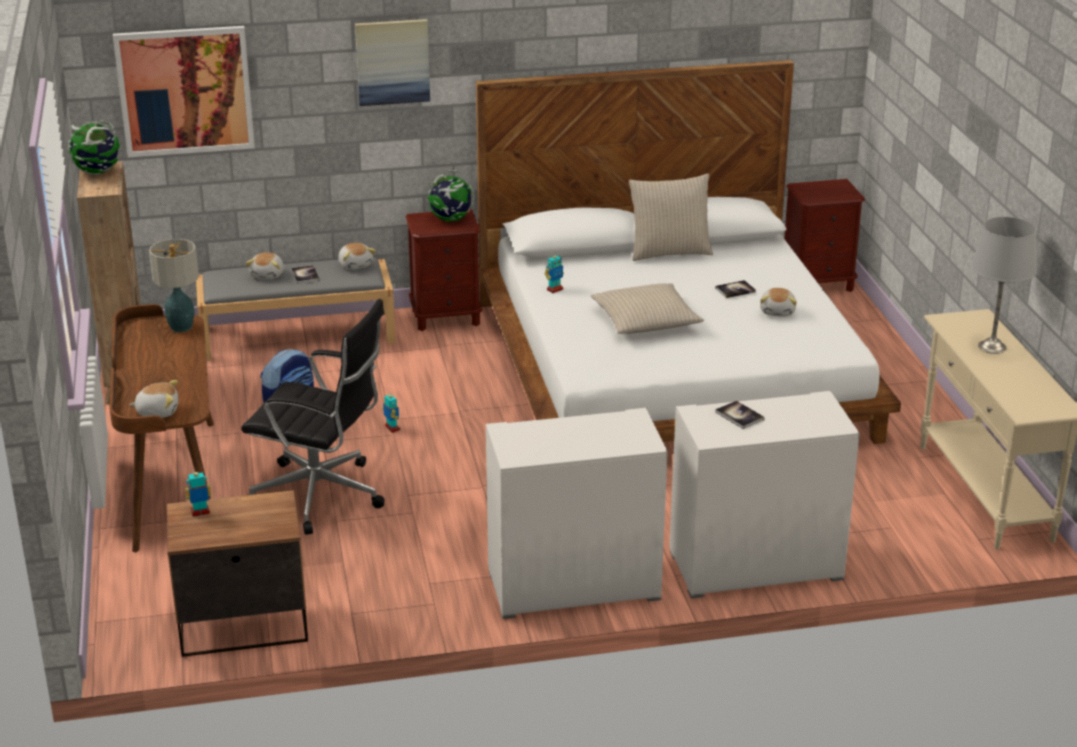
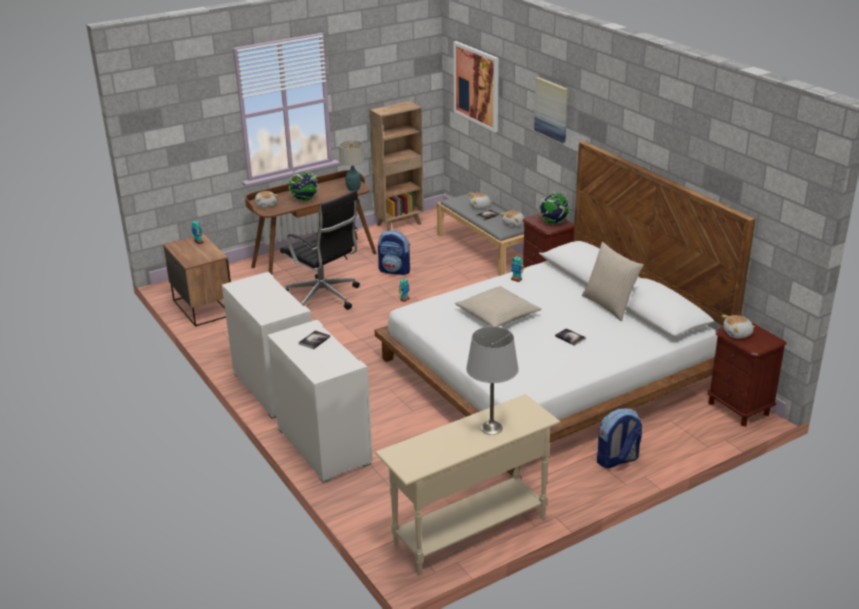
camera: 70 degrees right, 0 degrees up
(97, 172) = (403, 105): globe -> globe (304, 200)
(321, 496) = (324, 297): black office chair -> black office chair turned 45 degrees counterclockwise
(778, 311) = (553, 359): plush toy -> plush toy (737, 334)
(883, 373) = (617, 460): none -> backpack

